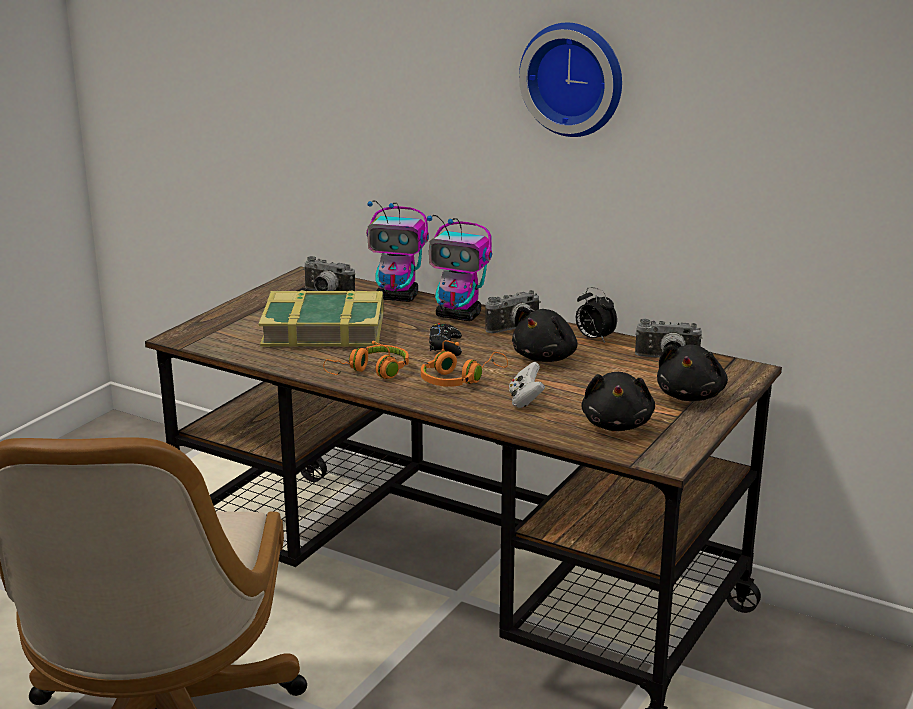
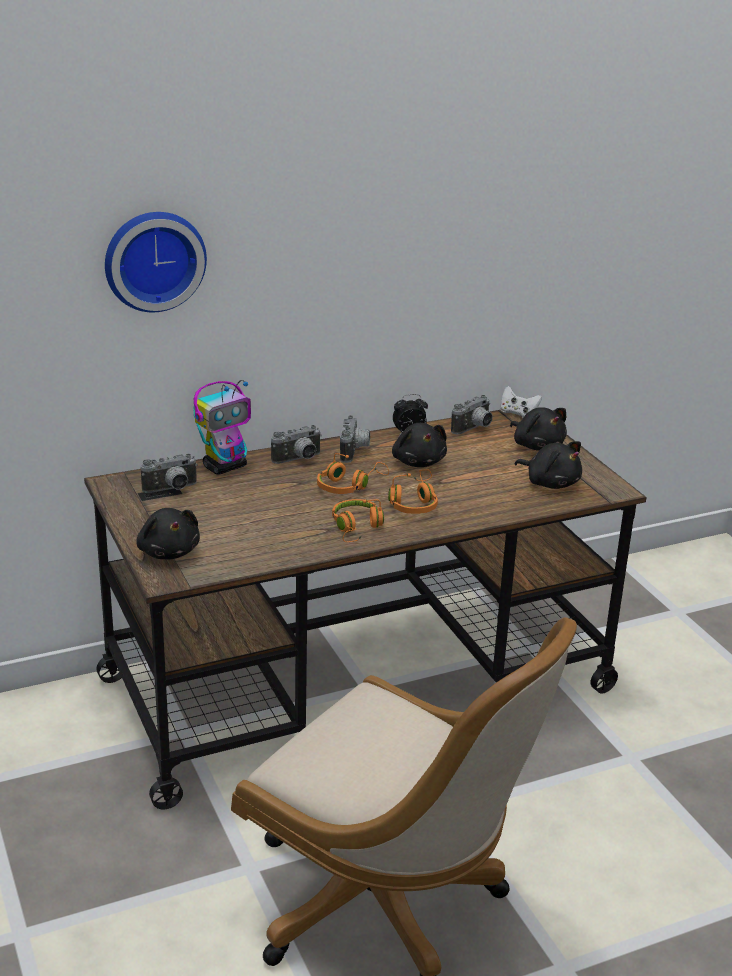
camera: 55 degrees left, 5 degrees up
(225, 324) = (168, 551): none -> black plush toy
(324, 330) = (246, 516): book -> none
(445, 346) = (348, 486): black game controller -> orange headphones
(459, 316) = (299, 460): toy robot -> camera
(525, 400) = (478, 495): white game controller -> white game controller (518, 413)
(574, 78) = (362, 228): wall clock -> wall clock (153, 259)

